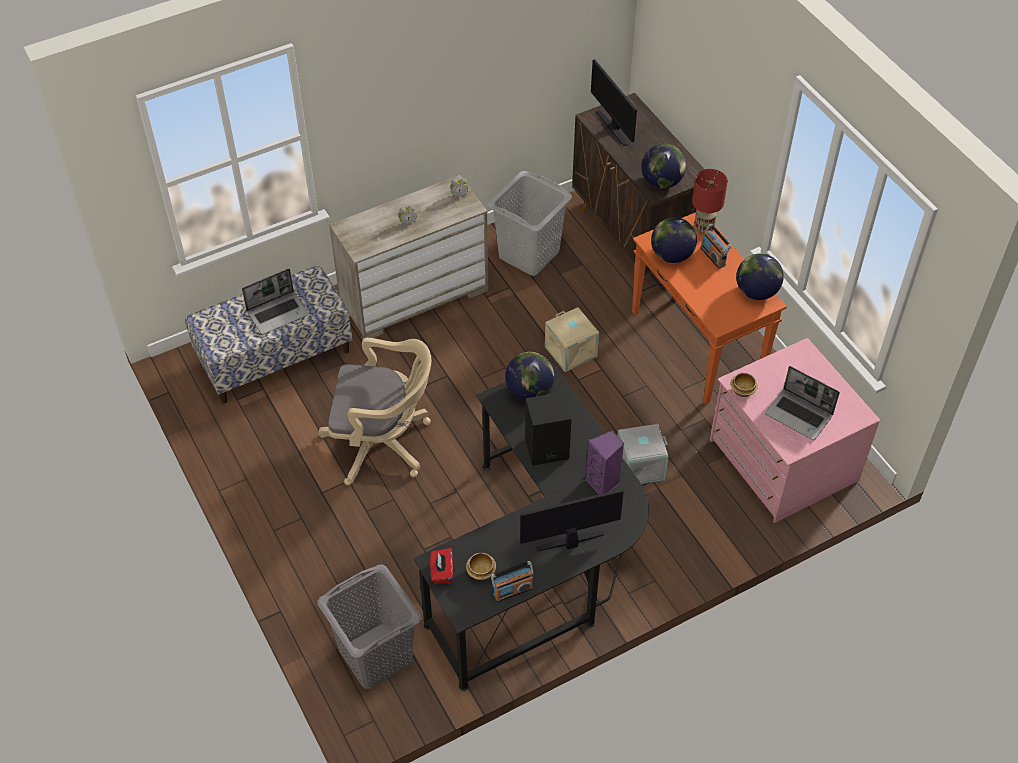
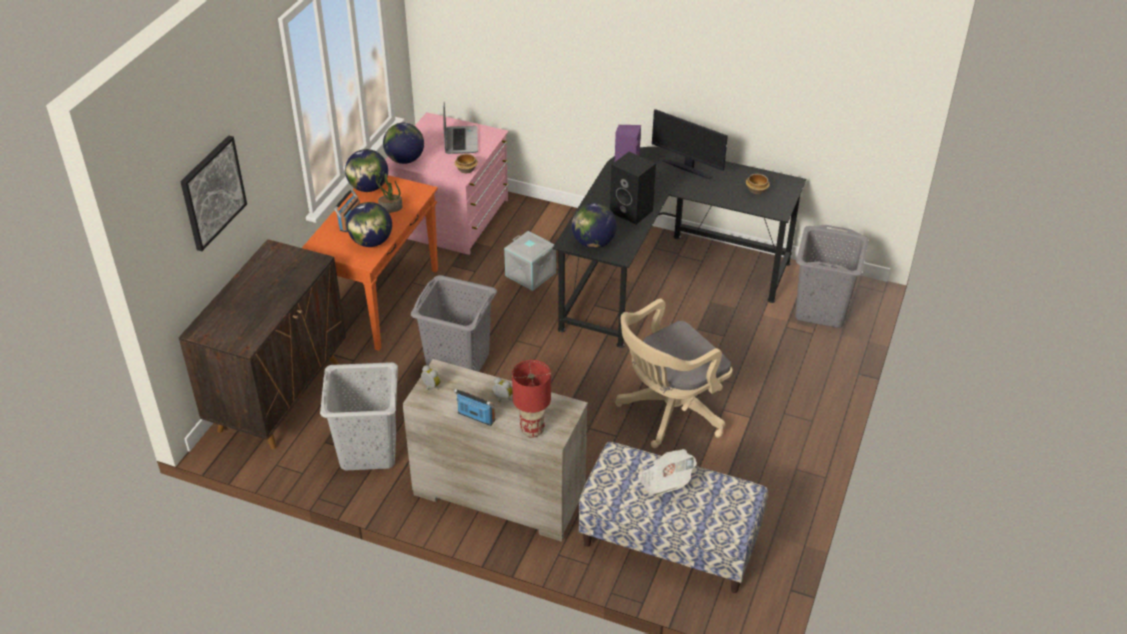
camera: 130 degrees left, 10 degrees down
(278, 313) = (665, 482): laptop -> newspaper
(383, 444) = (668, 412): beige office chair -> beige office chair turned 90 degrees counterclockwise
(442, 572) = (779, 205): red tissue box -> none
(513, 590) = (750, 173): radio -> radio (476, 417)
(571, 351) = (458, 362): beige storage box -> grey laundry basket
(613, 127) = (248, 324): monitor -> none
(661, 182) = (300, 263): globe -> globe (405, 160)
(694, 70) = (212, 192): none -> picture
(703, 228) = (321, 240): red table lamp -> red table lamp (532, 430)
(710, 290) = (390, 208): none -> potted plant

